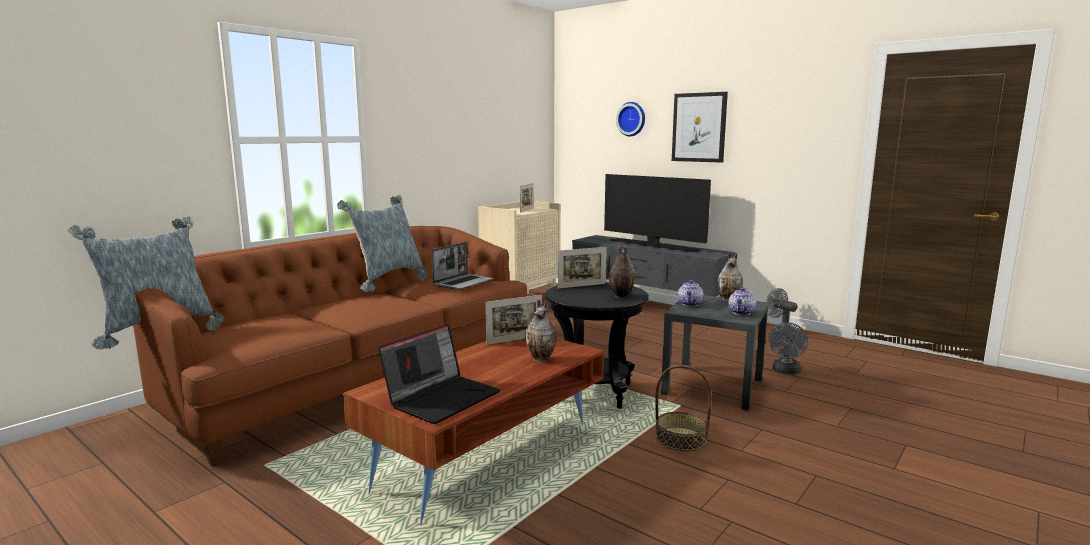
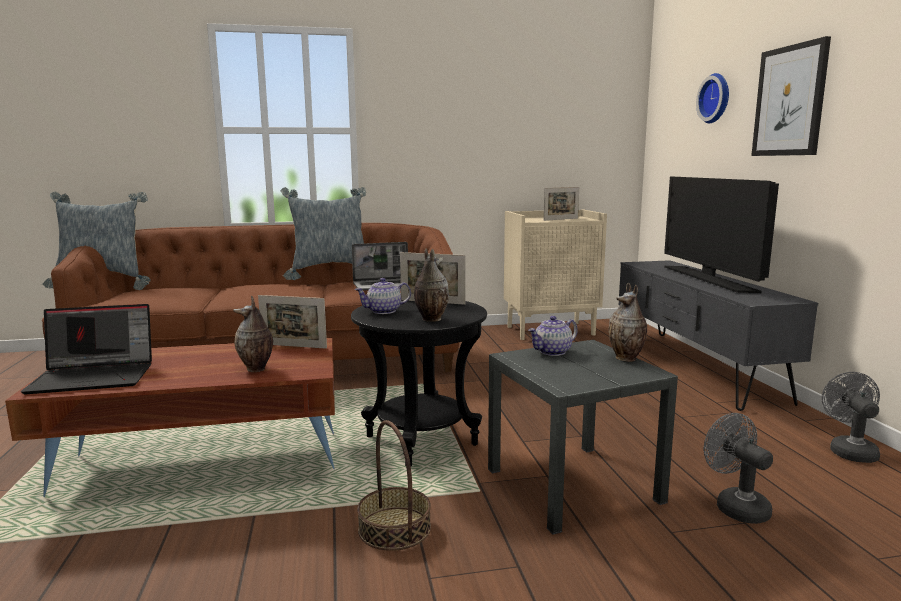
camera: 40 degrees right, 0 degrees up
(741, 312) = (588, 378): teapot -> teapot (383, 311)
(786, 371) = (735, 506): grey fan -> grey fan turned 90 degrees clockwise

